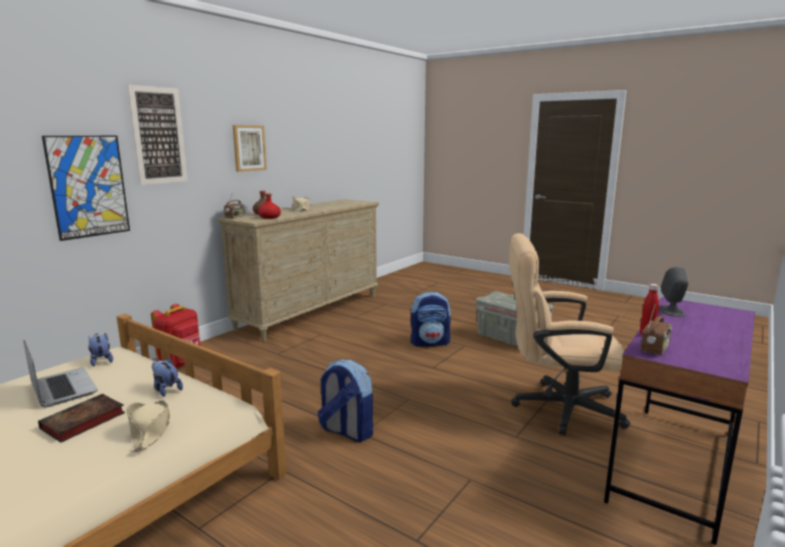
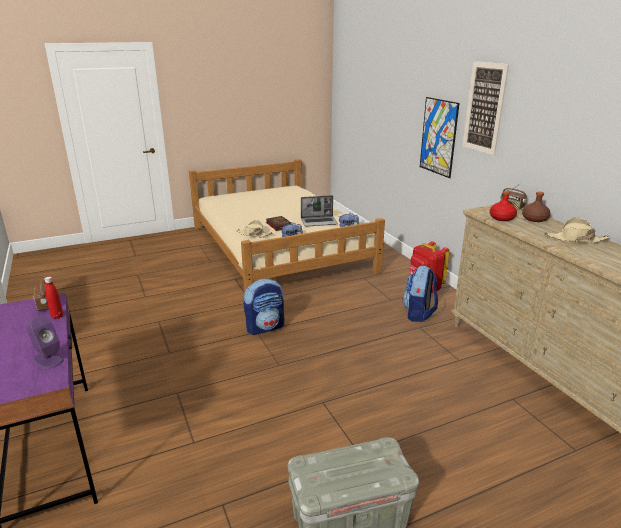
camera: 120 degrees right, 10 degrees up
(249, 148) = (566, 139): picture -> none
(430, 343) = (388, 429): backpack -> backpack (419, 314)
(556, 407) = (178, 441): beige office chair -> none
(671, 311) = (48, 359): grey speaker -> purple speaker

